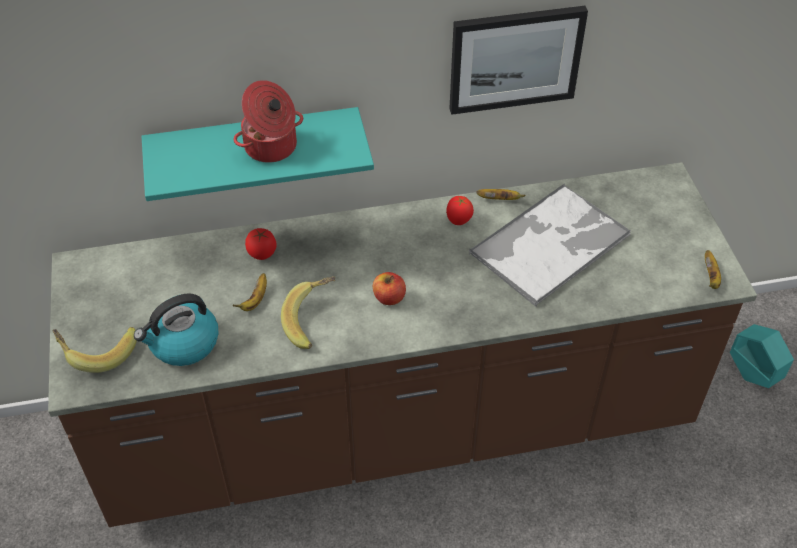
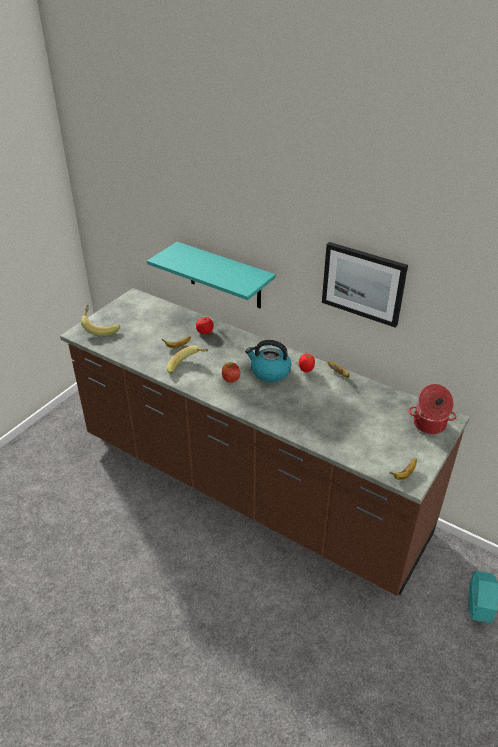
camera: 45 degrees right, 10 degrees down
(183, 344) = (131, 344): kettle -> kettle (269, 372)
(271, 147) = (216, 269): cooking pot -> cooking pot (429, 425)
(551, 244) = (337, 406): tray -> none

